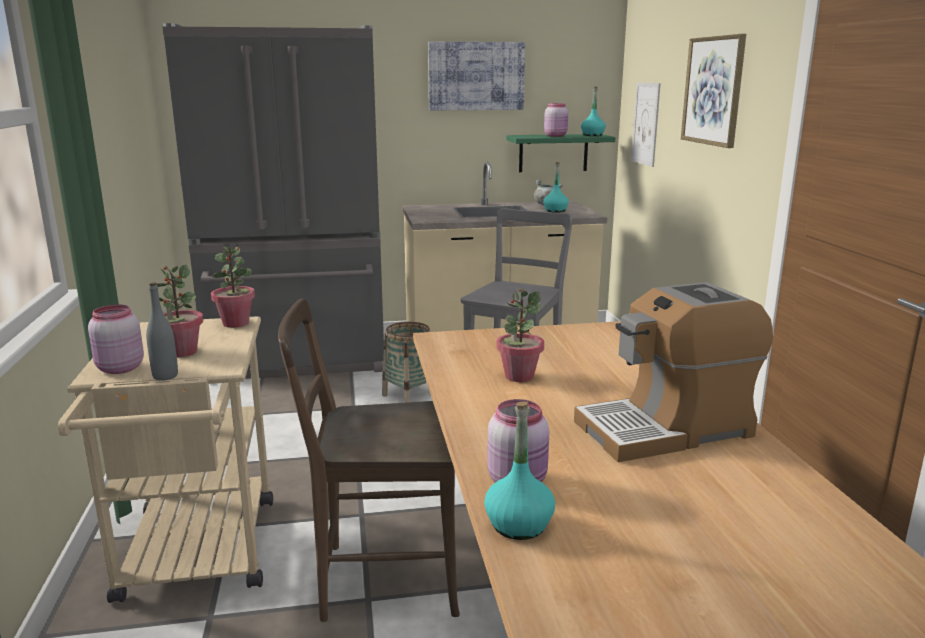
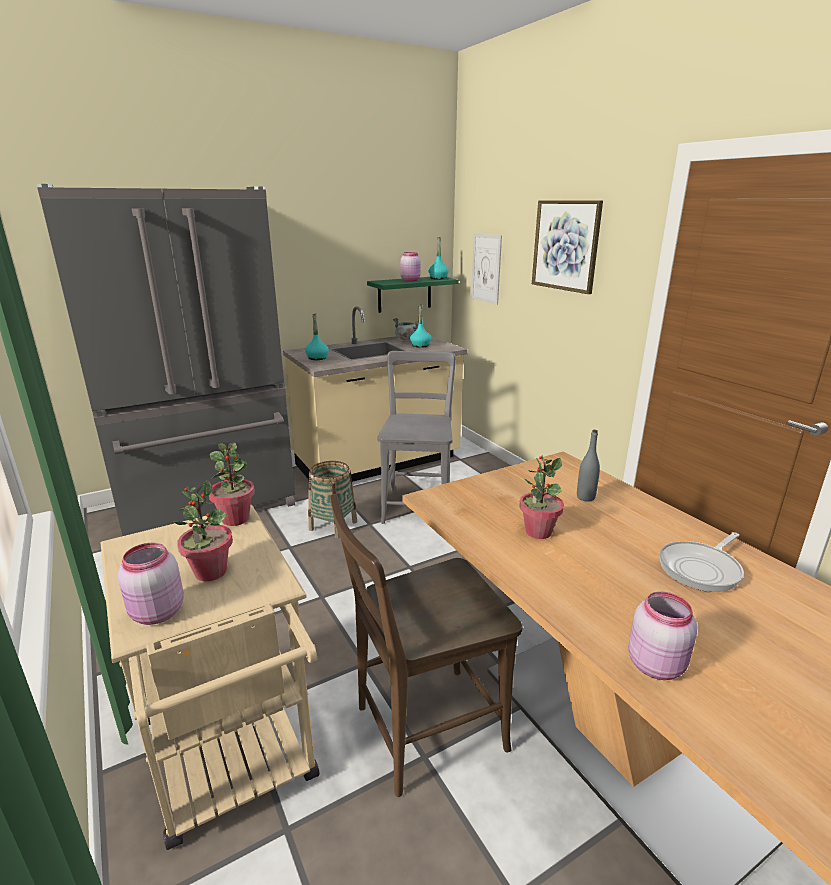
camera: 20 degrees left, 5 degrees up
(165, 376) = (223, 614): grey bottle -> grey bottle (585, 497)
(476, 76) = (339, 229): picture -> none
(518, 525) = (708, 723): turquoise bottle -> turquoise bottle (317, 358)
(666, 429) = (701, 569): coffee machine -> frying pan

